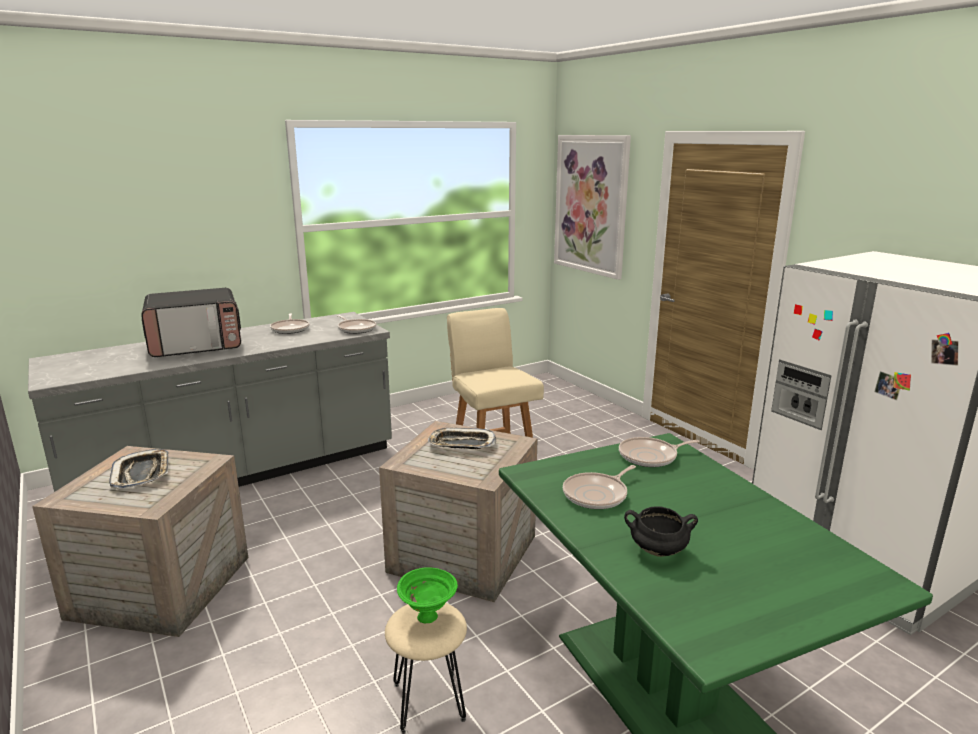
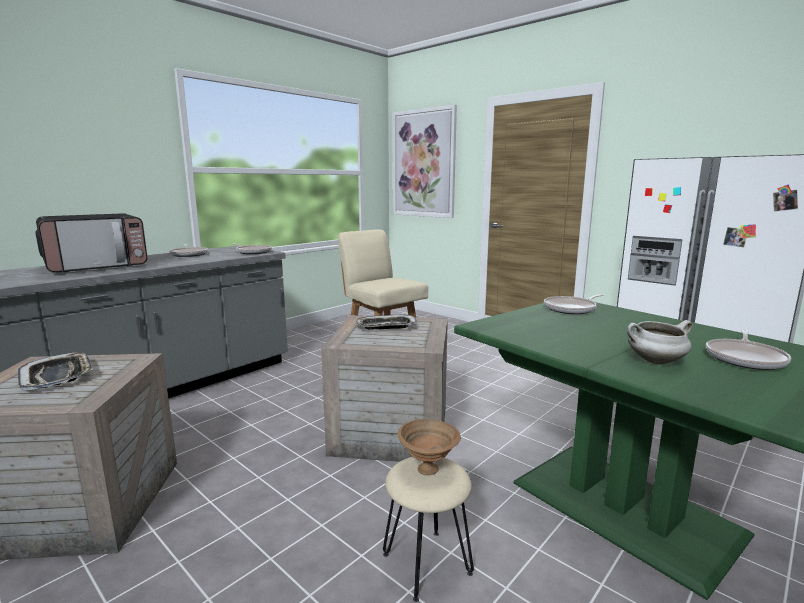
camera: 15 degrees left, 5 degrees down
(428, 616) = (428, 468): green bowl -> brown bowl
(597, 495) = (559, 333): frying pan -> frying pan (745, 358)
(657, 551) = (655, 362): black cooking pot -> white cooking pot

